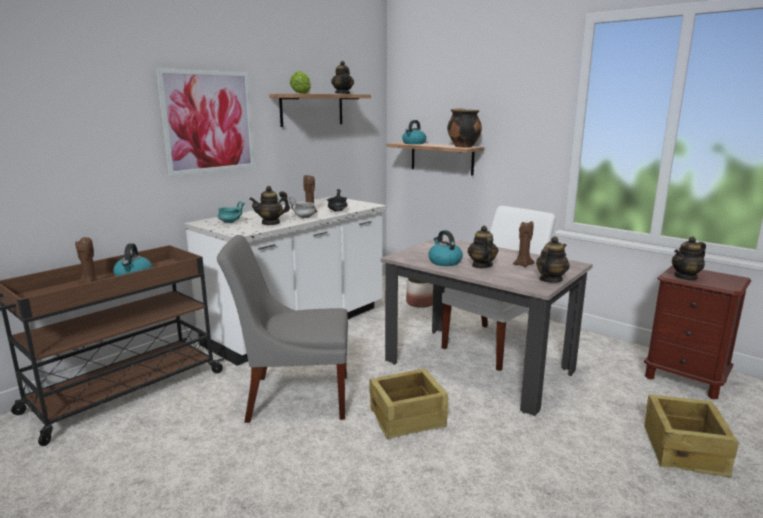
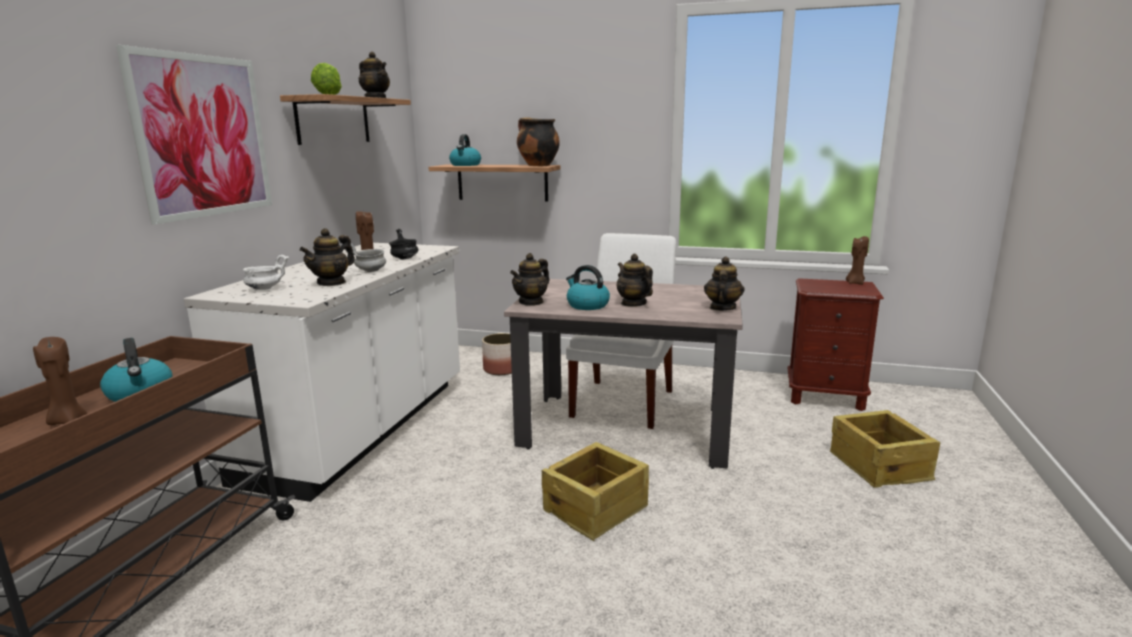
camera: 25 degrees left, 0 degrees up
(230, 222) = (265, 289): turquoise bowl -> white bowl
(293, 397) = (429, 522): grey chair -> none
(522, 265) = (674, 297): brown candle -> brown candle (855, 283)
(686, 277) = (824, 288): teapot -> teapot (531, 302)

